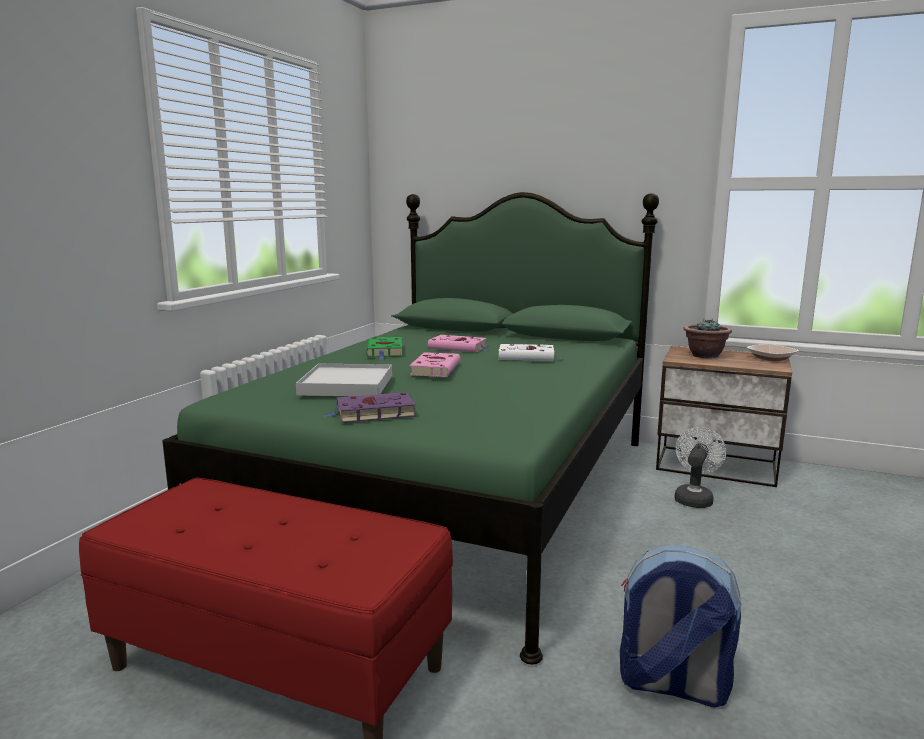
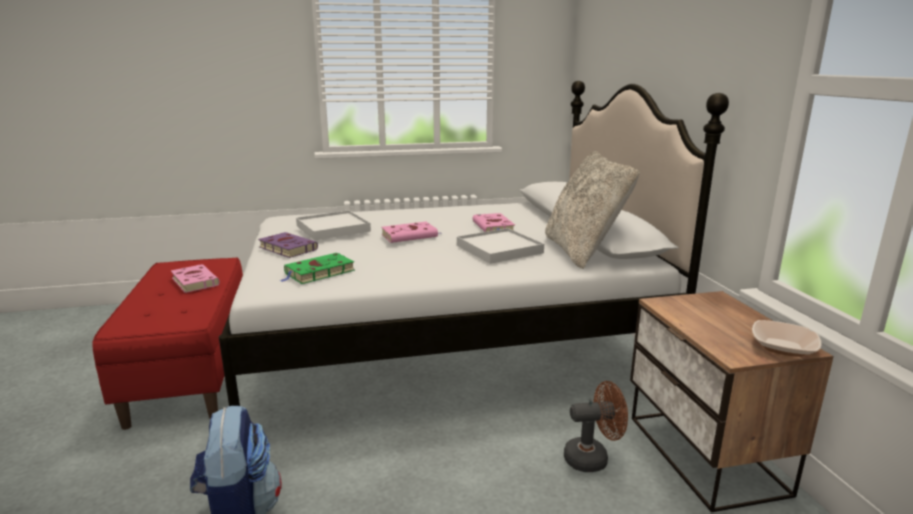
camera: 55 degrees right, 5 degrees up
(248, 515) = (194, 281): none -> pink book
(385, 351) = (441, 215): green book -> green book (318, 273)
(454, 493) = (447, 346): green bed -> white bed
(528, 357) = (499, 249): white book -> white tray
(567, 343) = (583, 250): none -> beige pillow
(694, 498) = (592, 458): white fan -> brown fan
(704, 356) = (708, 312): potted plant -> none

